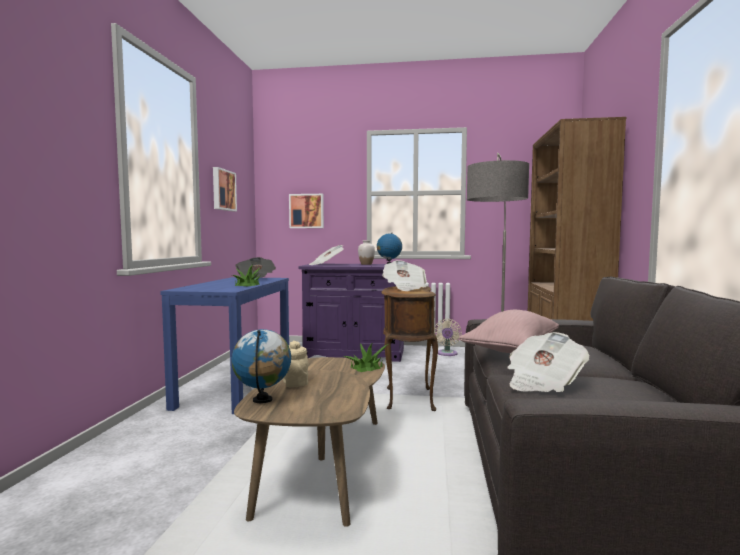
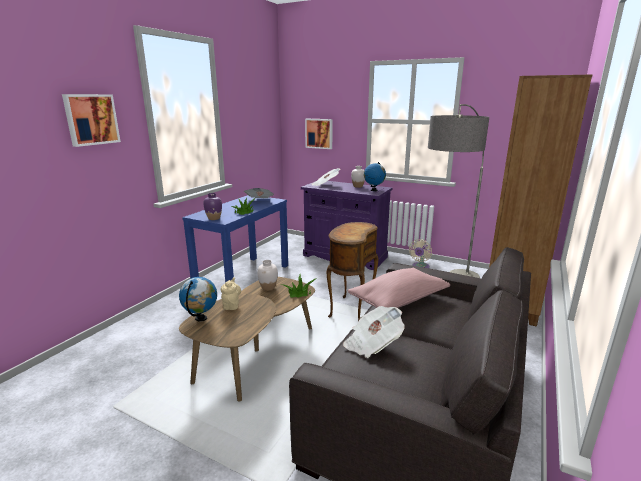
camera: 20 degrees right, 15 degrees up
(212, 289) = (214, 218): none -> purple vase
(223, 190) = (245, 123): picture -> picture (91, 119)
(319, 367) = (268, 288): none -> white vase
(404, 288) = (351, 228): newspaper -> none

